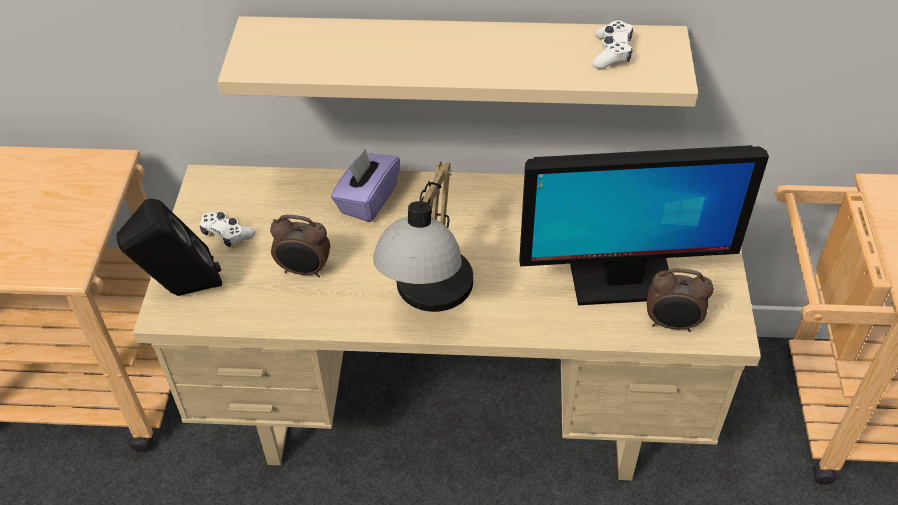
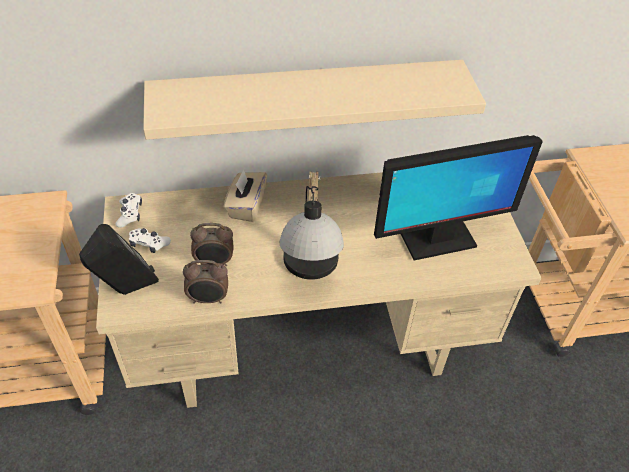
camera: 15 degrees left, 0 degrees up
(367, 200) = (246, 206): purple tissue box -> beige tissue box
(611, 52) = (420, 82): white game controller -> white game controller (130, 214)
(672, 324) = (479, 264): alarm clock -> alarm clock (208, 299)

